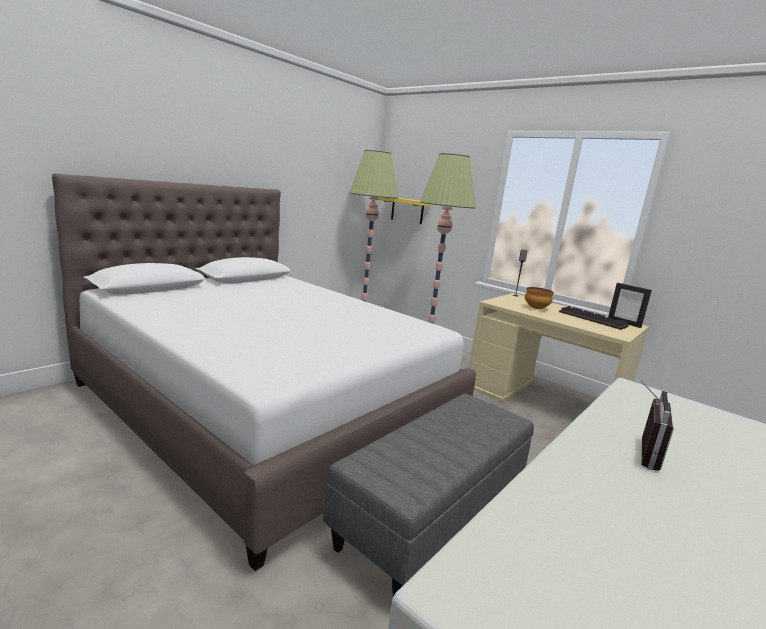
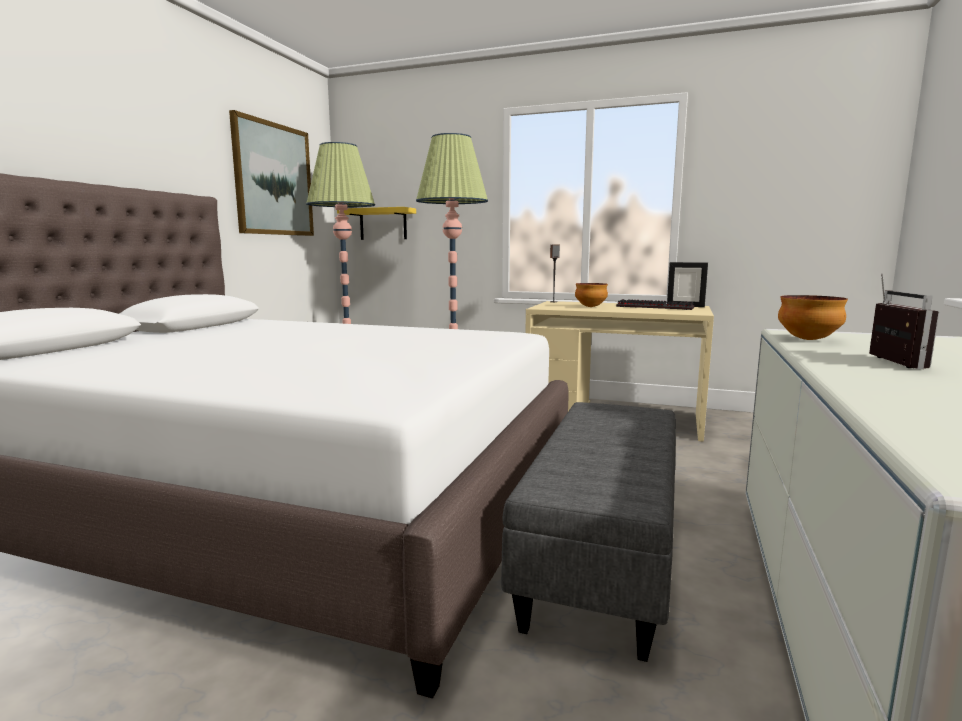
camera: 20 degrees left, 5 degrees down
(329, 174) = (273, 179): none -> picture
(628, 403) = (808, 340): none -> bowl

